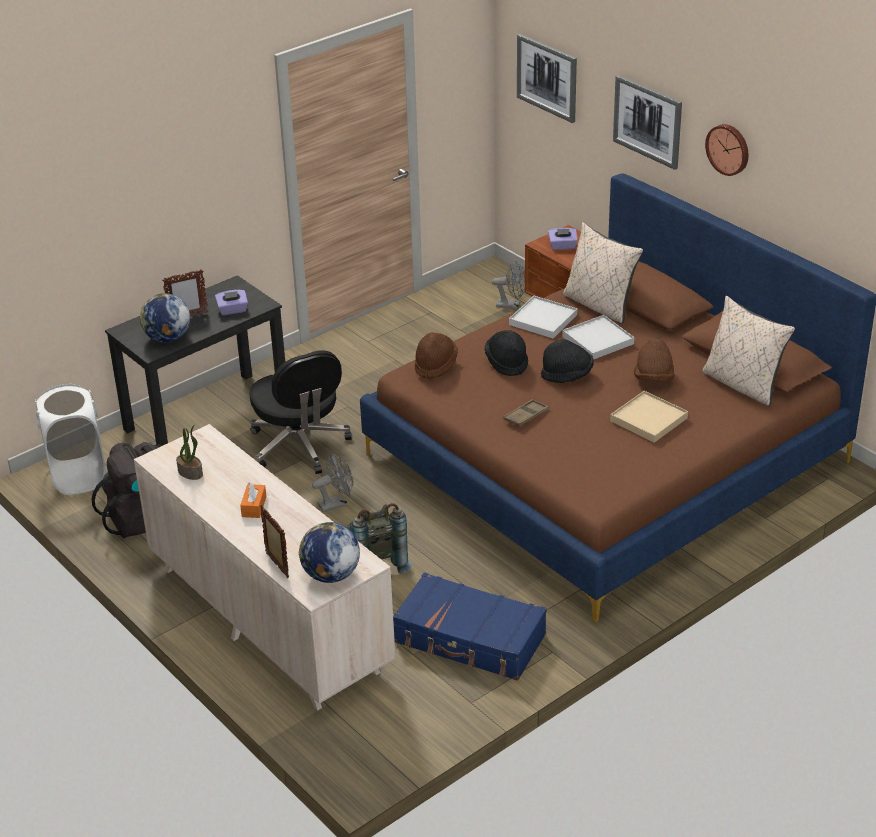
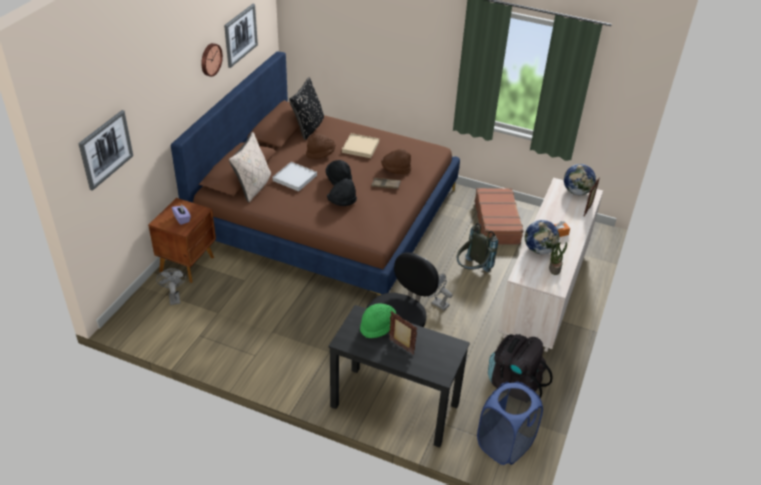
camera: 120 degrees left, 5 degrees up
(78, 476) = (504, 444): white laundry basket -> blue laundry basket
(167, 338) = (435, 345): globe -> globe (539, 250)
(232, 310) = (378, 326): purple tissue box -> green hat
(435, 365) = (362, 228): brown hat -> brown hat (395, 169)
(470, 639) = (497, 222): blue suitcase -> brown suitcase
(543, 320) = (282, 203): white tray -> none
(647, 121) = (170, 96): picture -> picture (240, 35)
(742, 385) = (308, 127): beige pillow -> black pillow

